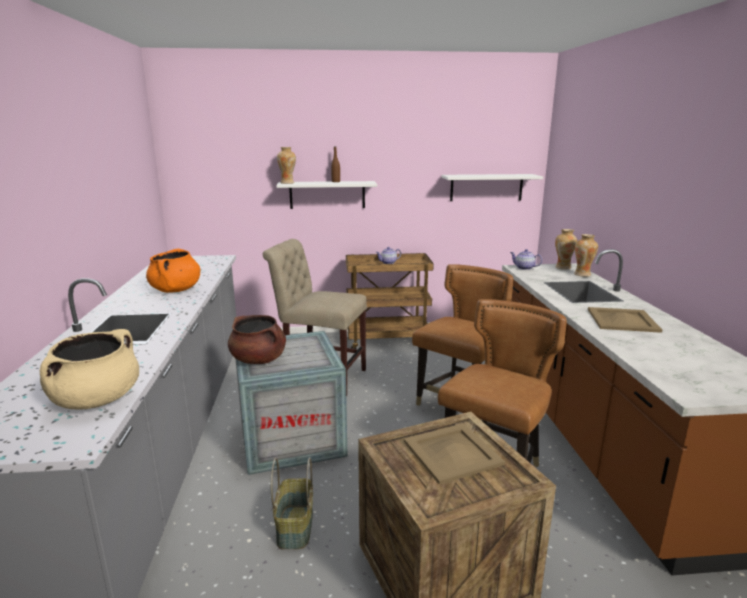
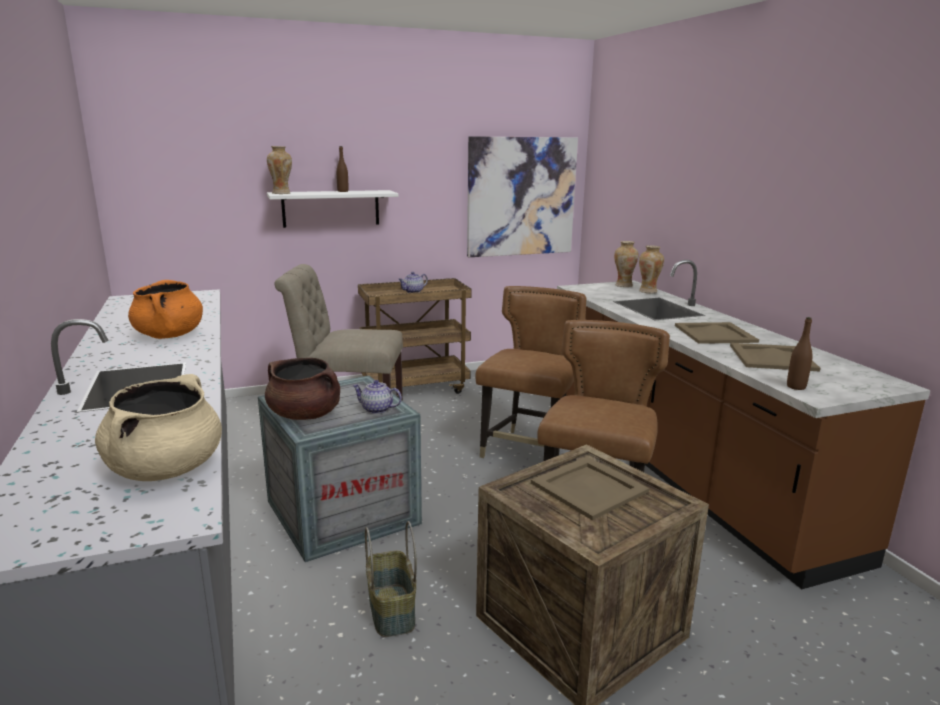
camera: 15 degrees left, 0 degrees up
(486, 187) = (521, 197): white shelf -> picture
(524, 268) = (583, 288): teapot -> teapot (376, 409)
(666, 349) = (772, 358): none -> beige tray
(674, 382) = (796, 387): none -> brown bottle

